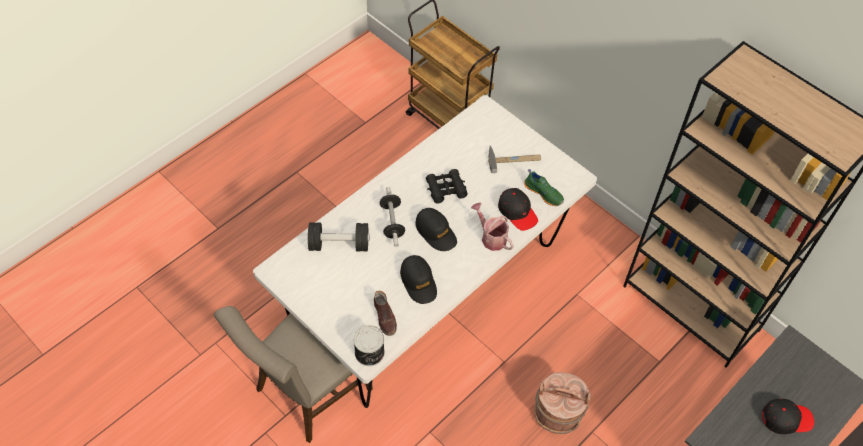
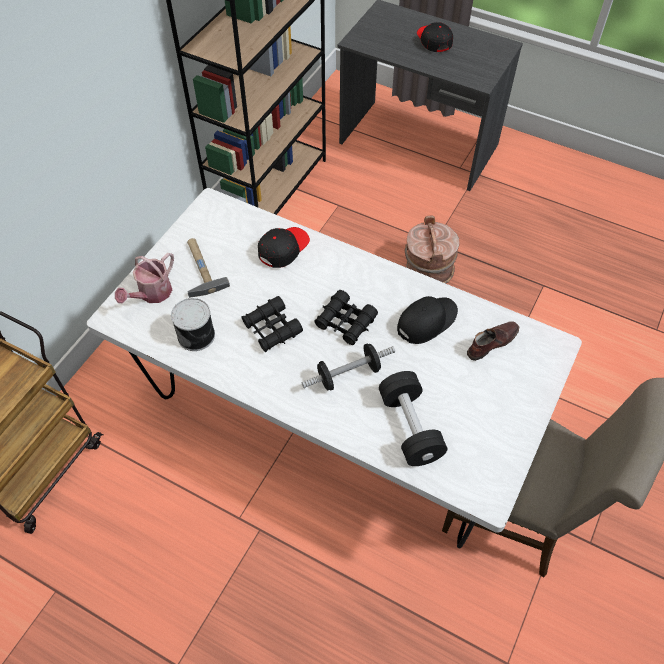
camera: 105 degrees left, 0 degrees up
(369, 353) = (547, 344): can -> can (197, 335)
(436, 232) = (345, 322): black cap -> black binoculars
(491, 237) = (330, 266): watering can -> watering can (152, 294)
(544, 193) = (245, 229): green shoe -> none

